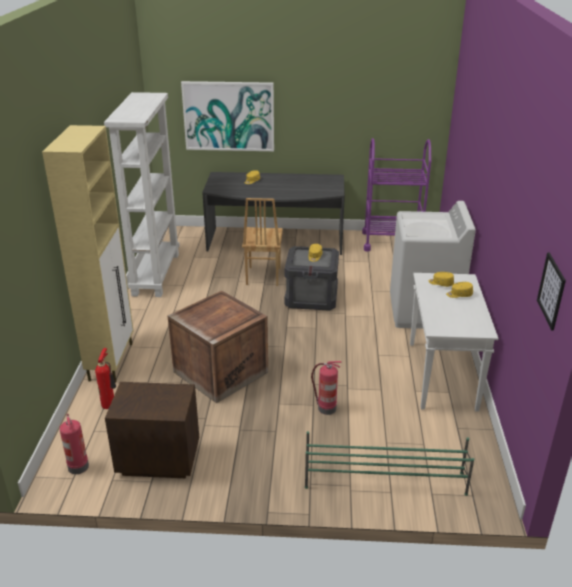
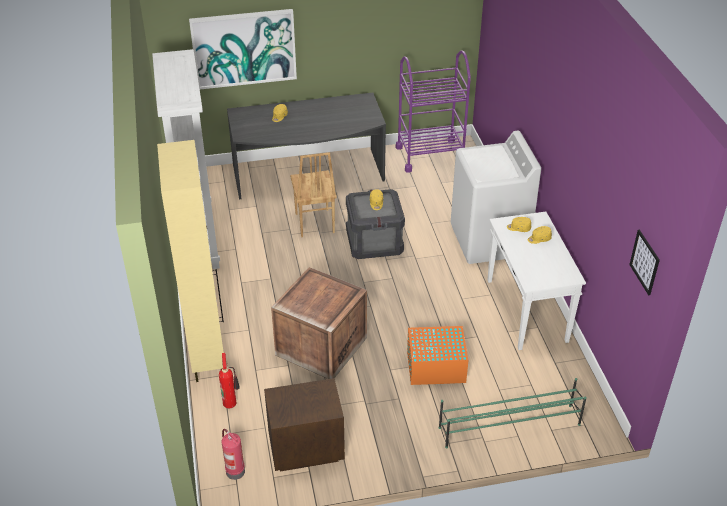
camera: 15 degrees left, 10 degrees up
(326, 408) = (435, 366): fire extinguisher -> orange storage box

